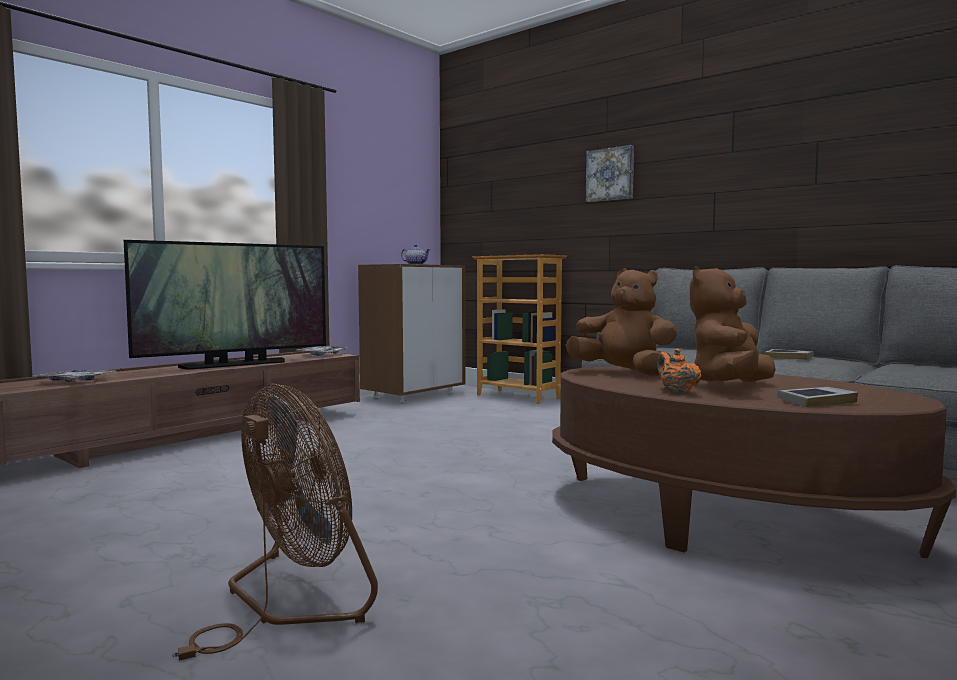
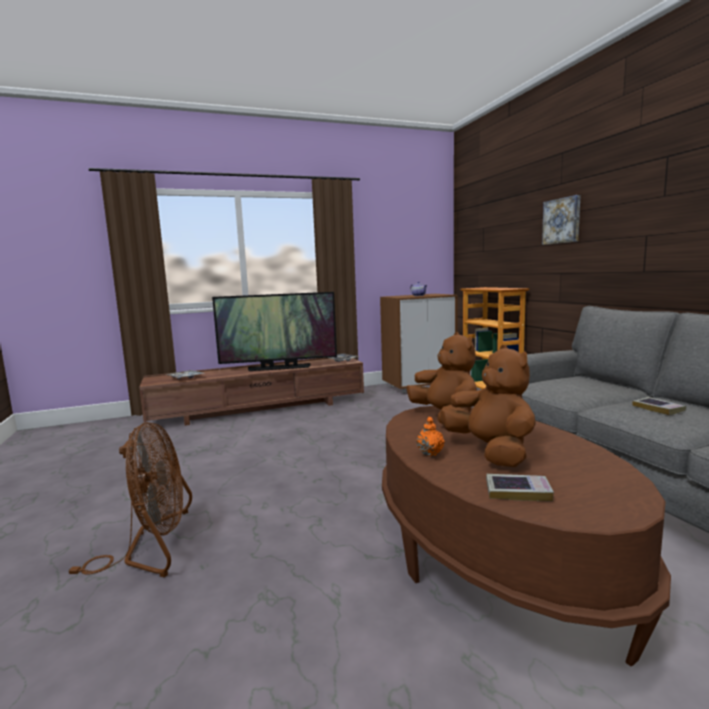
camera: 30 degrees right, 5 degrees up
(730, 386) = (491, 452): brown plush toy -> brown plush toy turned 90 degrees clockwise

